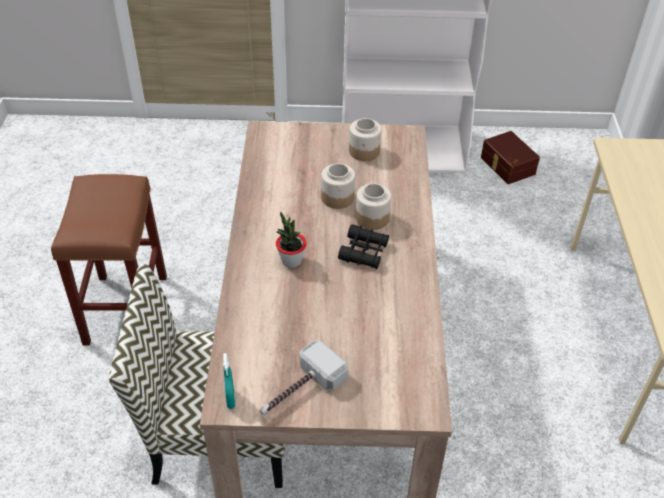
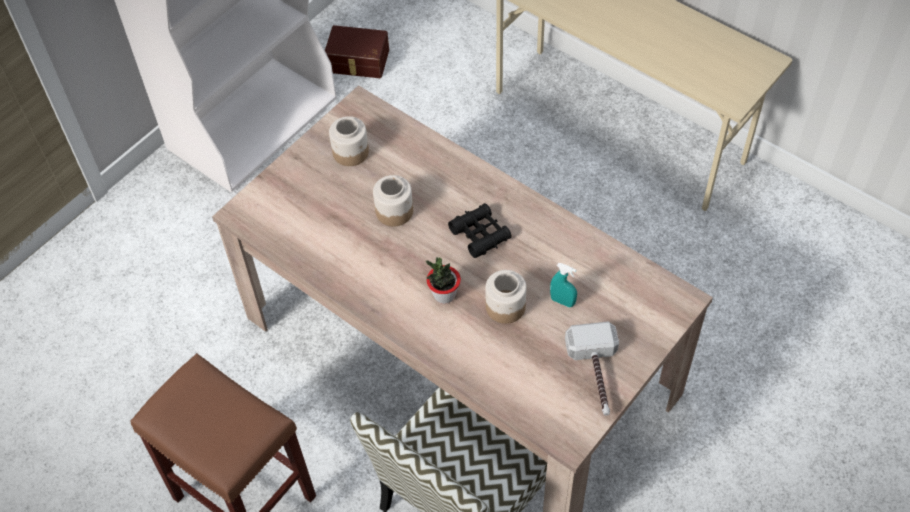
camera: 50 degrees left, 10 degrees up
(230, 399) = (567, 431): turquoise spray bottle -> turquoise spray bottle (562, 301)
(372, 218) = (444, 202): jar -> jar (505, 307)

